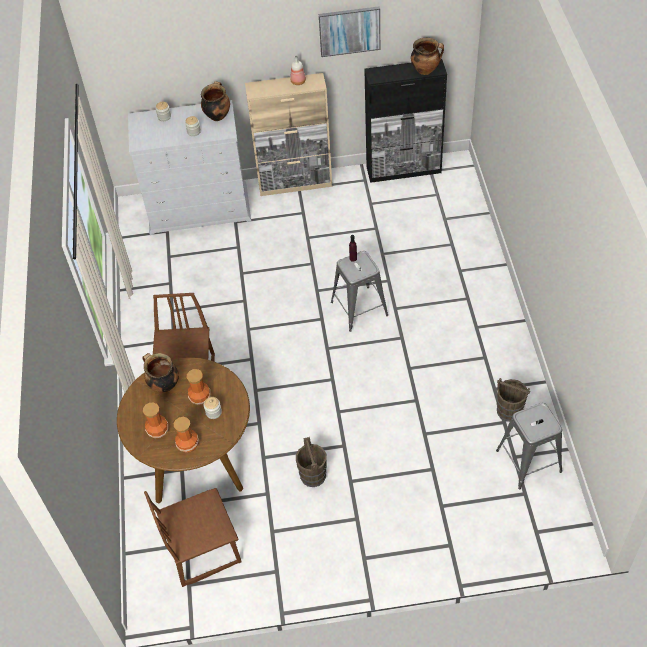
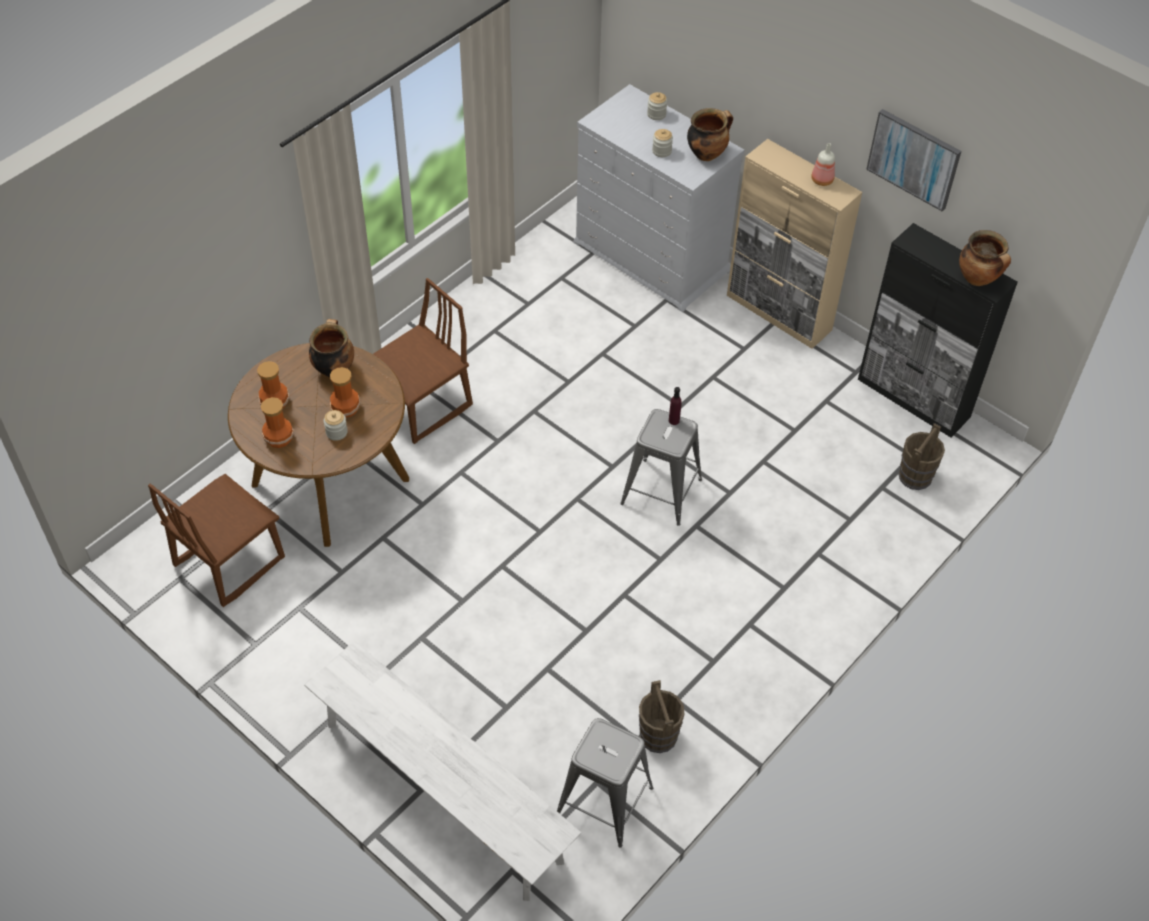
camera: 45 degrees right, 0 degrees up
(202, 549) = (228, 561): brown chair -> brown chair turned 75 degrees counterclockwise
(313, 475) = (399, 597): brown bucket -> brown bucket (915, 476)
(460, 534) = (442, 791): none -> white bench

